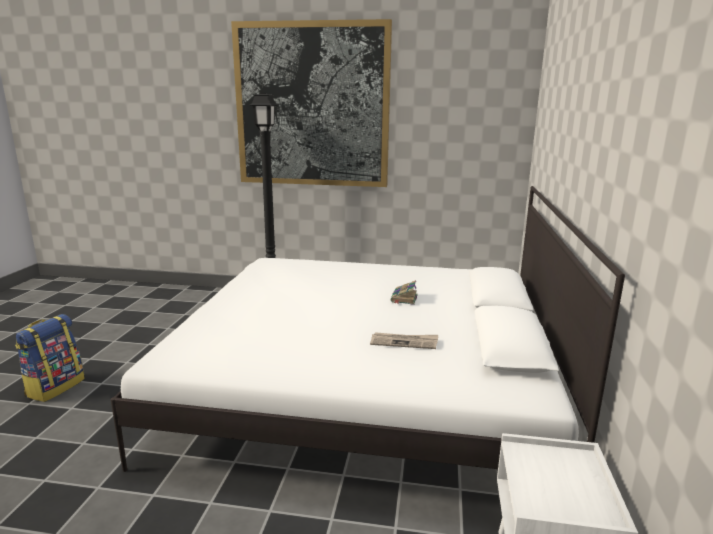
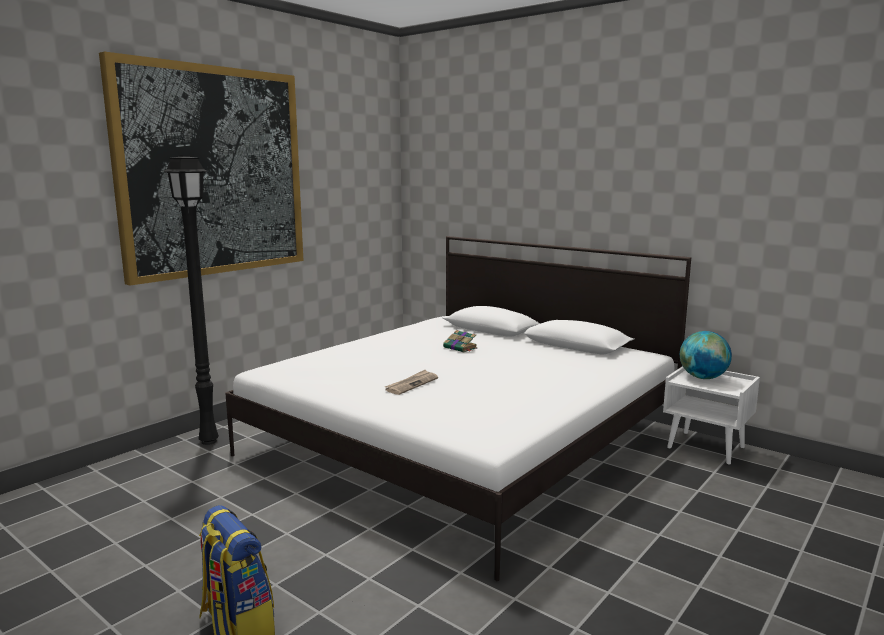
camera: 60 degrees left, 5 degrees down
(404, 342) = (544, 364): newspaper -> newspaper (411, 384)
(561, 470) = (703, 378): none -> globe

